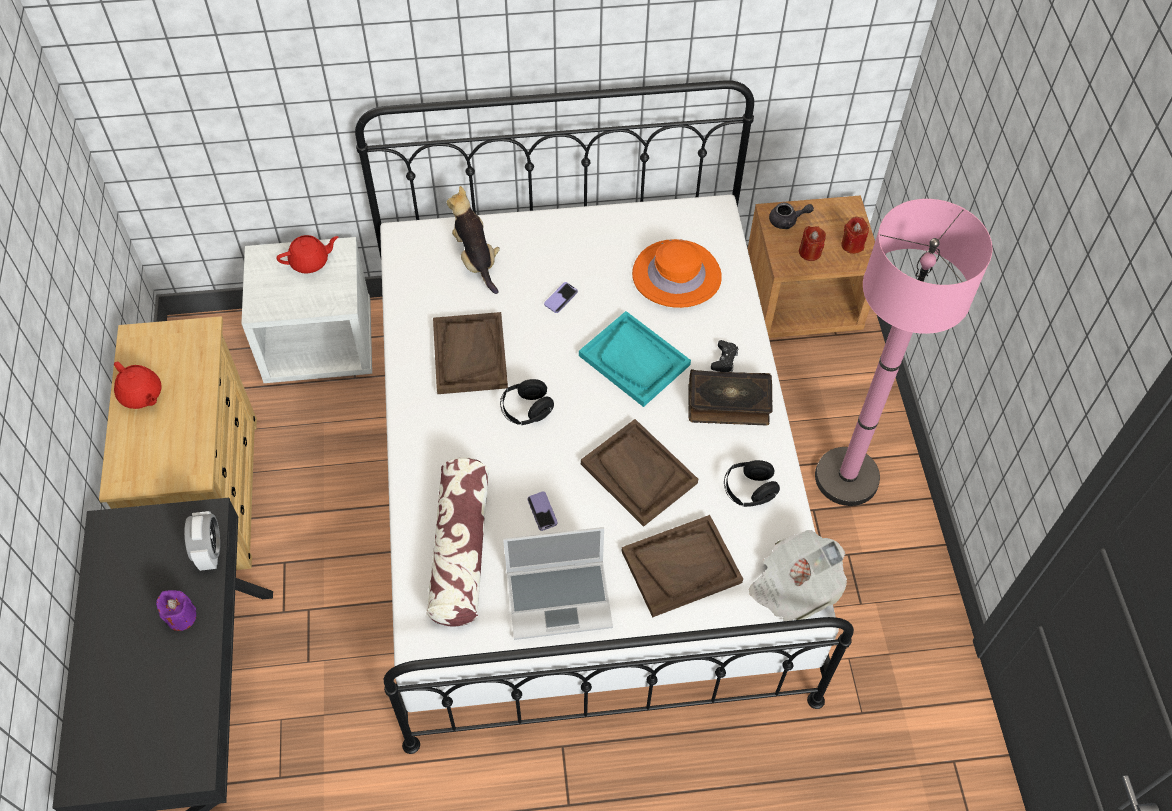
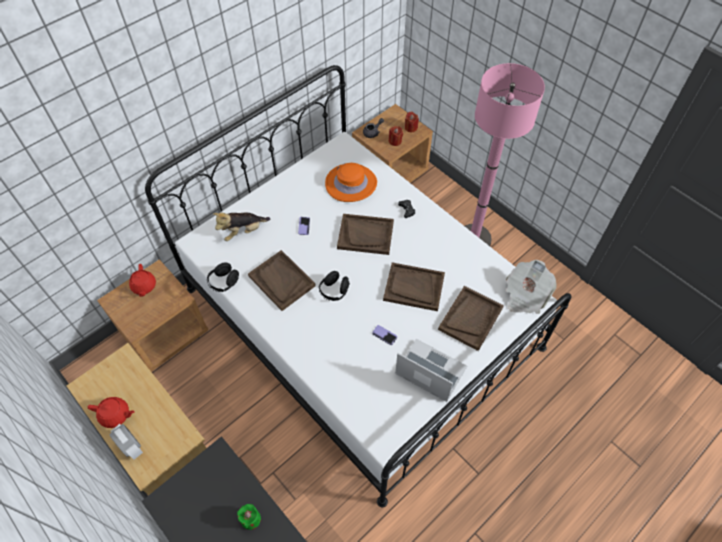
camera: 35 degrees left, 0 degrees up
(181, 617) = (251, 519): purple candle -> green candle
(210, 552) = (236, 472): alarm clock -> alarm clock (131, 446)
(310, 262) = (144, 286): red teapot -> red teapot turned 135 degrees clockwise
(320, 344) = (165, 332): white nightstand -> brown nightstand
(460, 550) = (361, 381): pillow -> none
(476, 259) = (243, 231): plush toy -> plush toy turned 60 degrees counterclockwise
(560, 598) = (429, 371): laptop -> laptop turned 105 degrees counterclockwise
(634, 360) = (365, 235): turquoise tray -> brown tray
(728, 403) = (426, 229): book -> none
(749, 491) = (469, 264): black headphones -> black headphones (224, 282)

